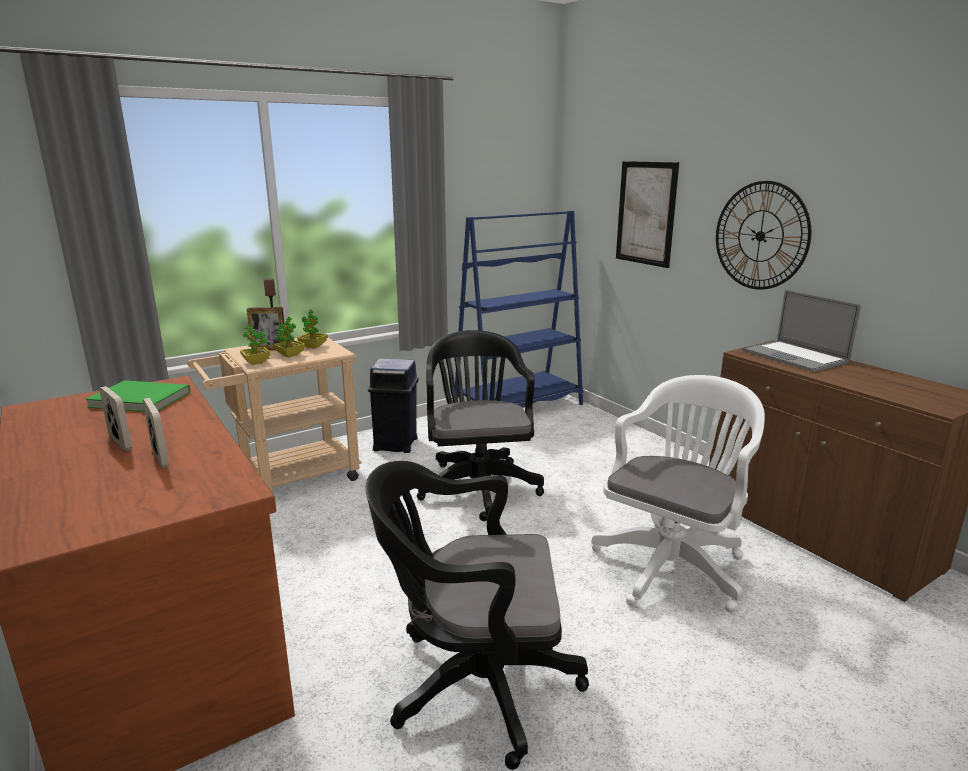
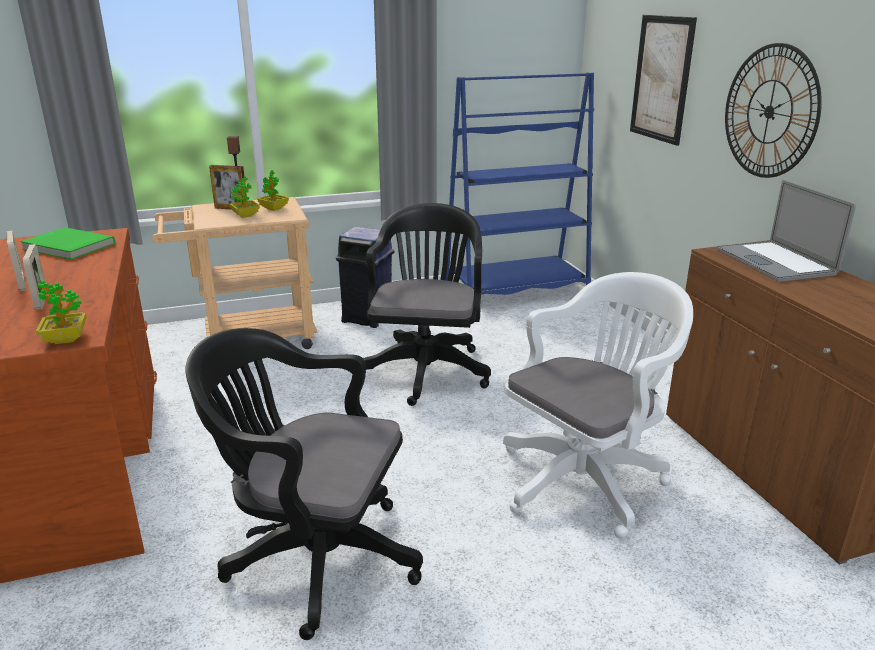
camera: 15 degrees right, 5 degrees up
(256, 362) = (209, 220): potted plant -> potted plant (65, 339)

